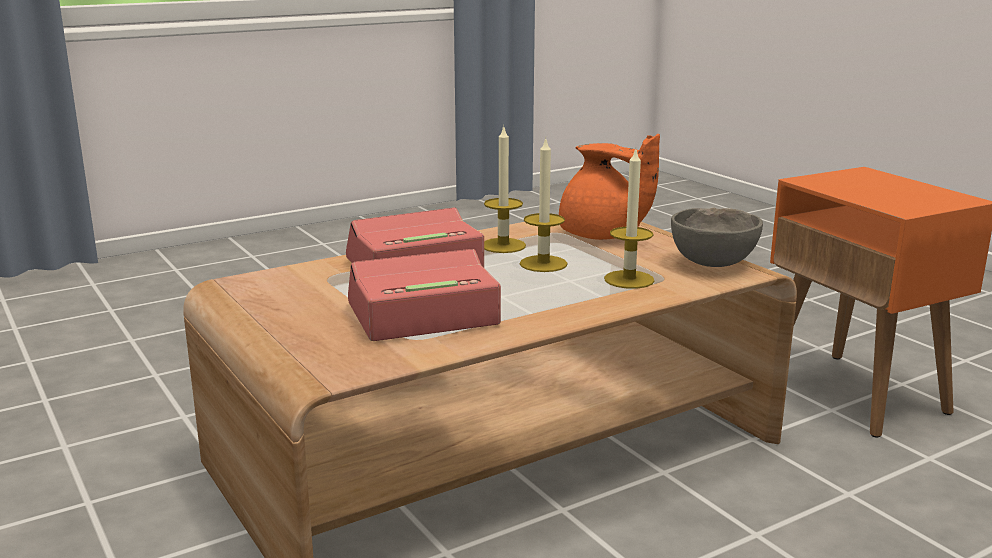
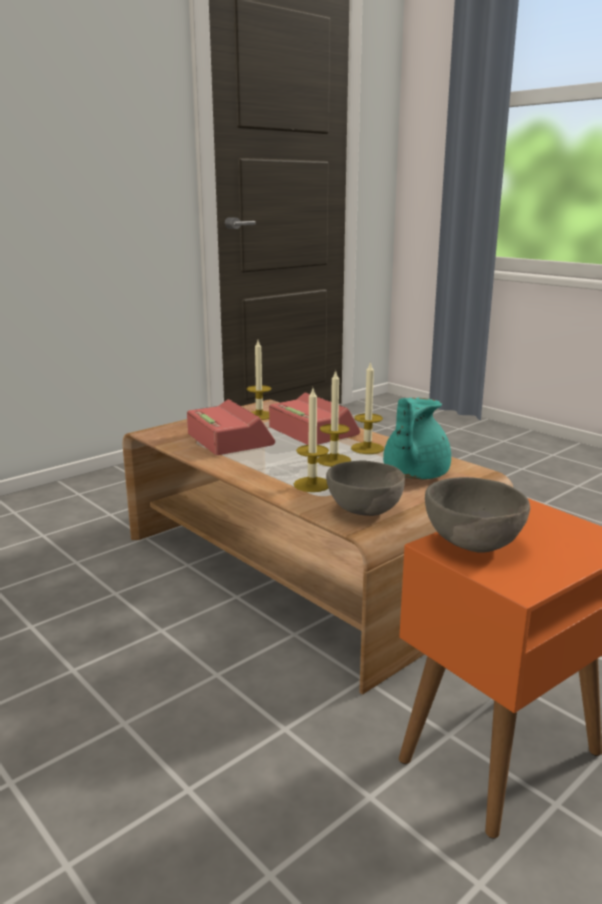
camera: 80 degrees right, 0 degrees up
(303, 291) = (259, 415): none -> candle
(602, 236) = (413, 474): orange teapot -> turquoise teapot
(896, 201) = (472, 544): none -> grey bowl

